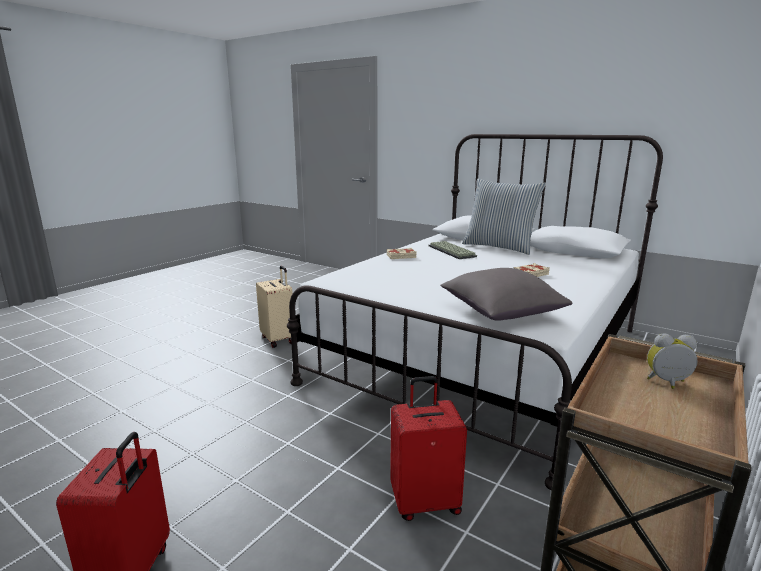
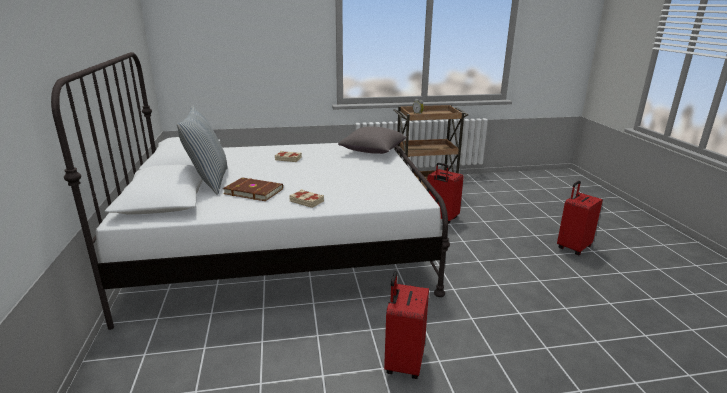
camera: 135 degrees left, 5 degrees up
(278, 339) = (403, 362): beige suitcase -> red suitcase
(452, 251) = (254, 191): keyboard -> brown book

